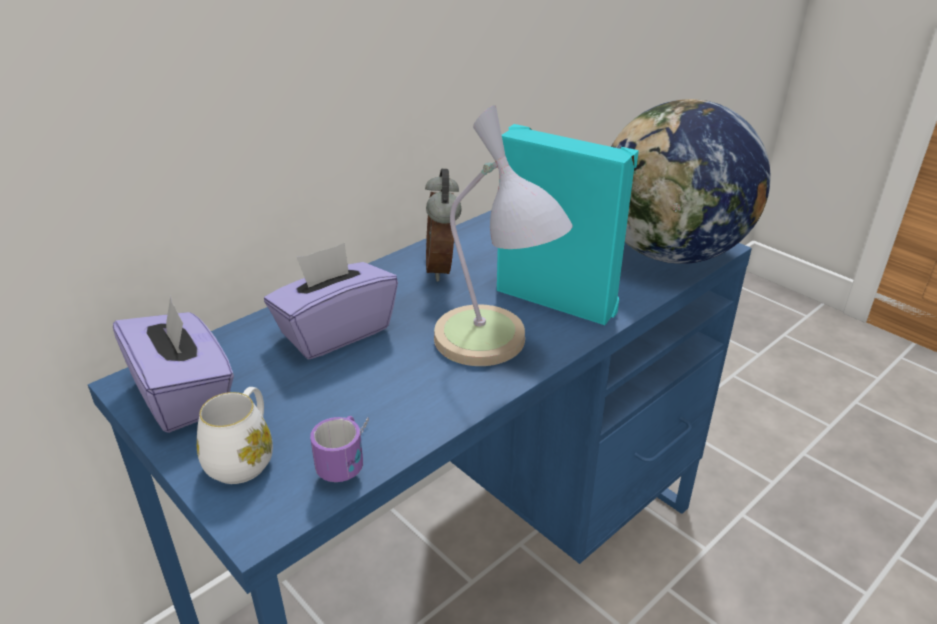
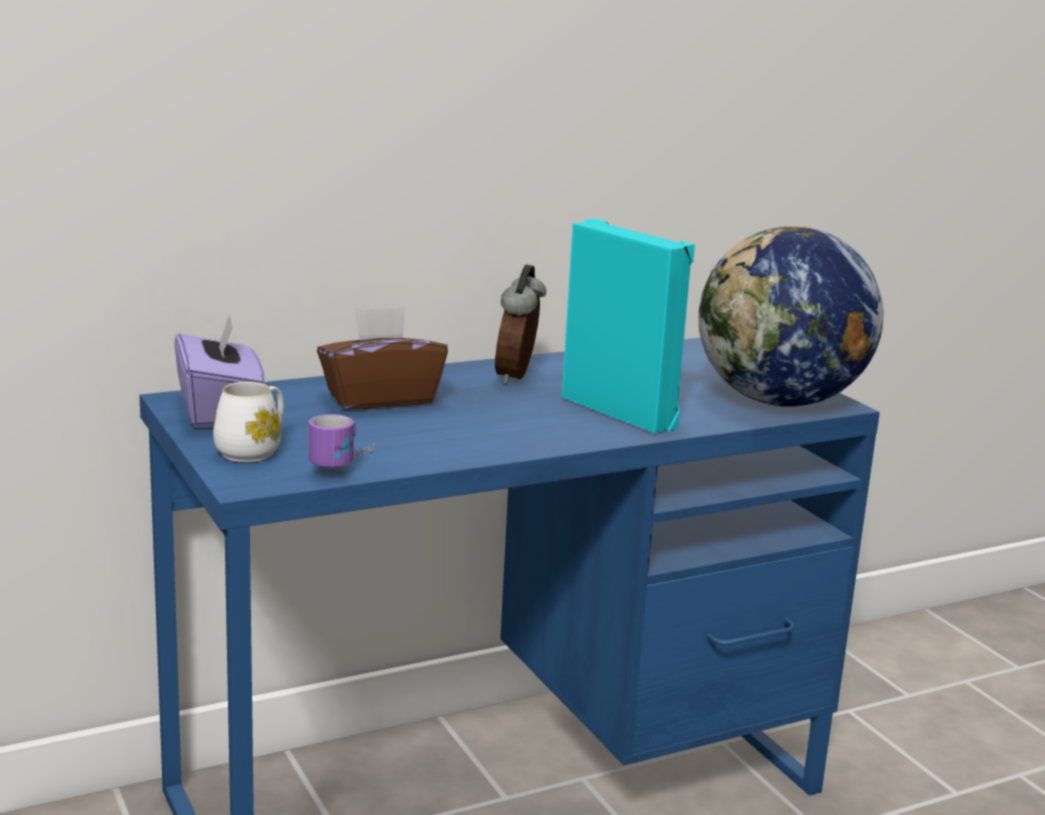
camera: 15 degrees right, 15 degrees down
(335, 331) = (380, 398): purple tissue box -> brown tissue box
(496, 346) = (532, 429): table lamp -> none

